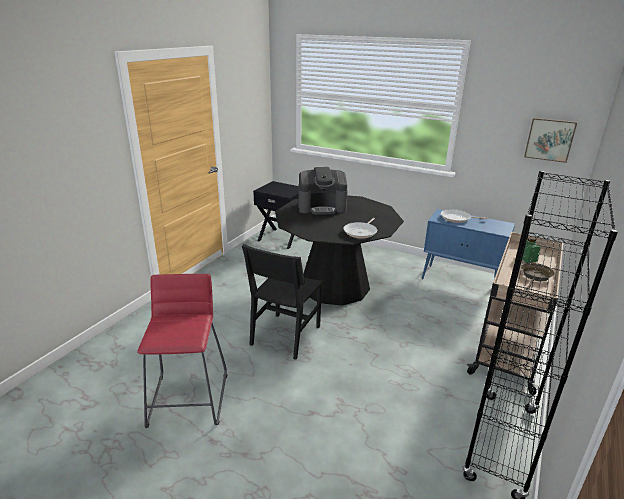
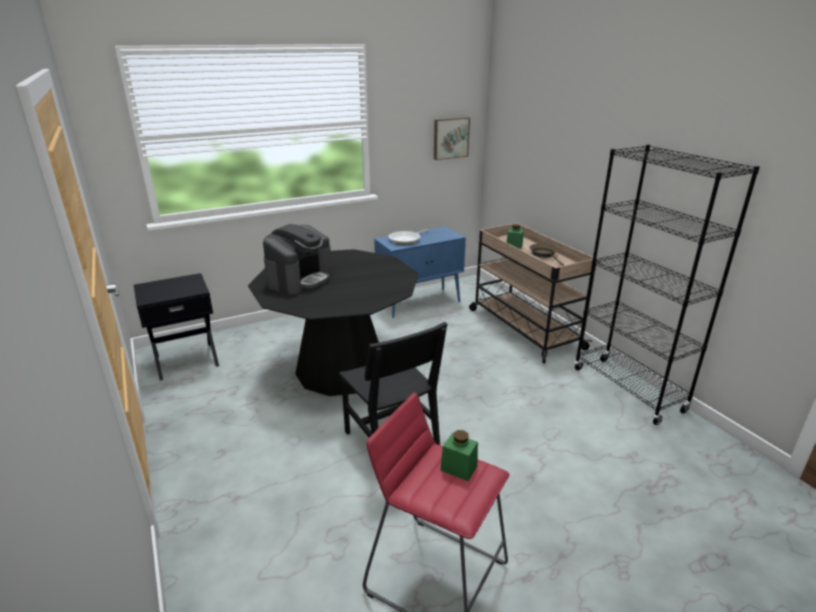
camera: 55 degrees left, 0 degrees up
(190, 328) = (459, 468): none -> green jar
(361, 232) = (391, 282): frying pan -> none

